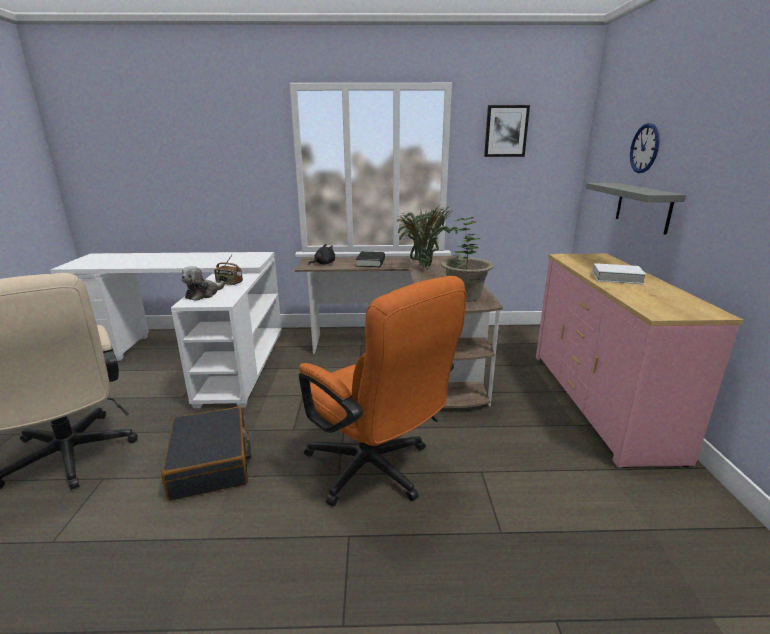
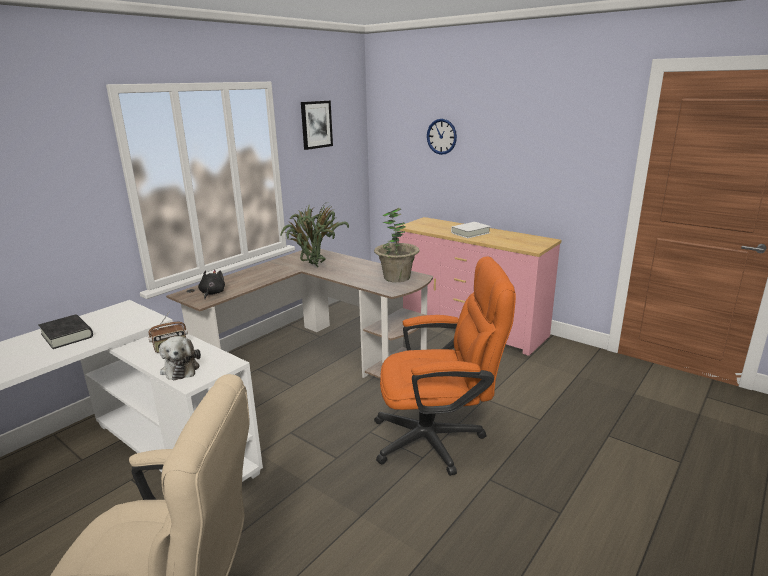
camera: 50 degrees left, 0 degrees up
(211, 462) = (324, 524): black suitcase -> none
(370, 262) = (254, 277): black book -> black book (67, 335)
(643, 207) = (451, 179): grey shelf -> none

